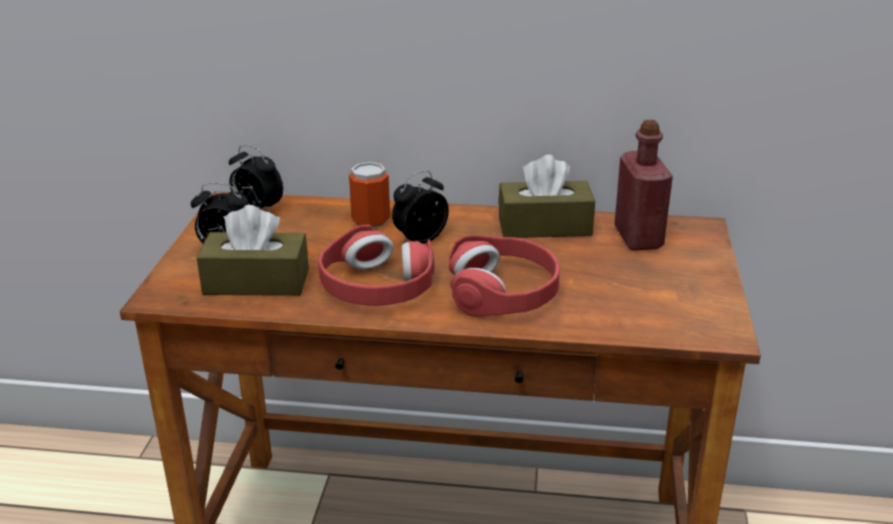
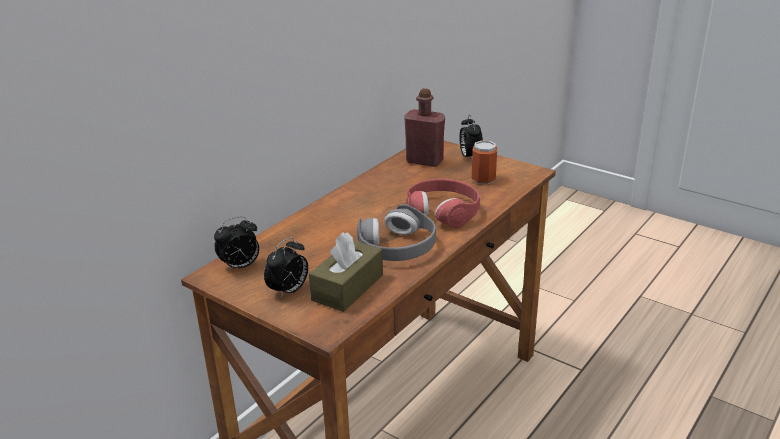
camera: 60 degrees left, 0 degrees up
(371, 221) = (311, 229): can -> can (483, 179)
(377, 285) = (397, 247): red headphones -> grey headphones
(420, 240) = (355, 219): alarm clock -> alarm clock (470, 157)
(544, 226) = (383, 180): brown tissue box -> none

